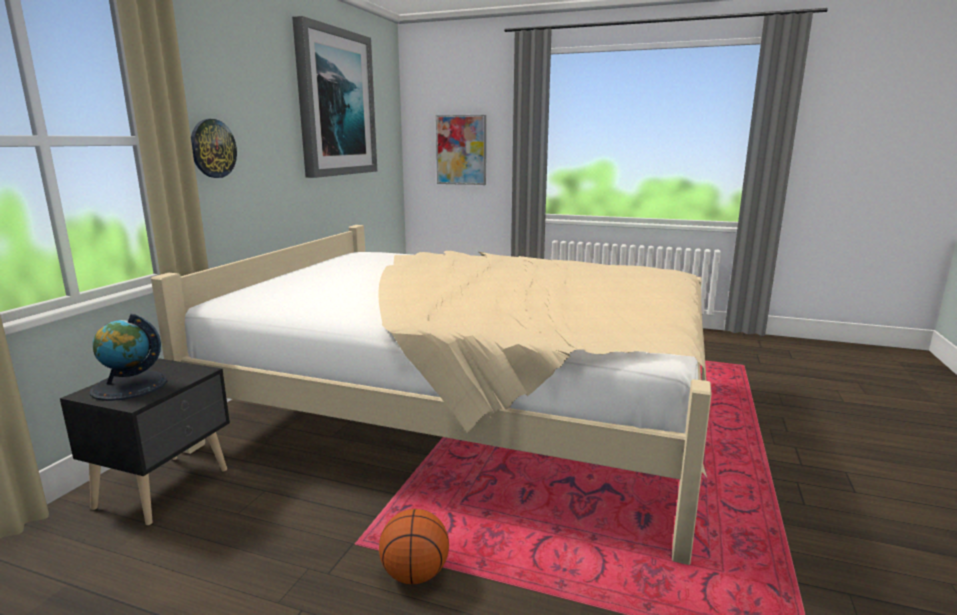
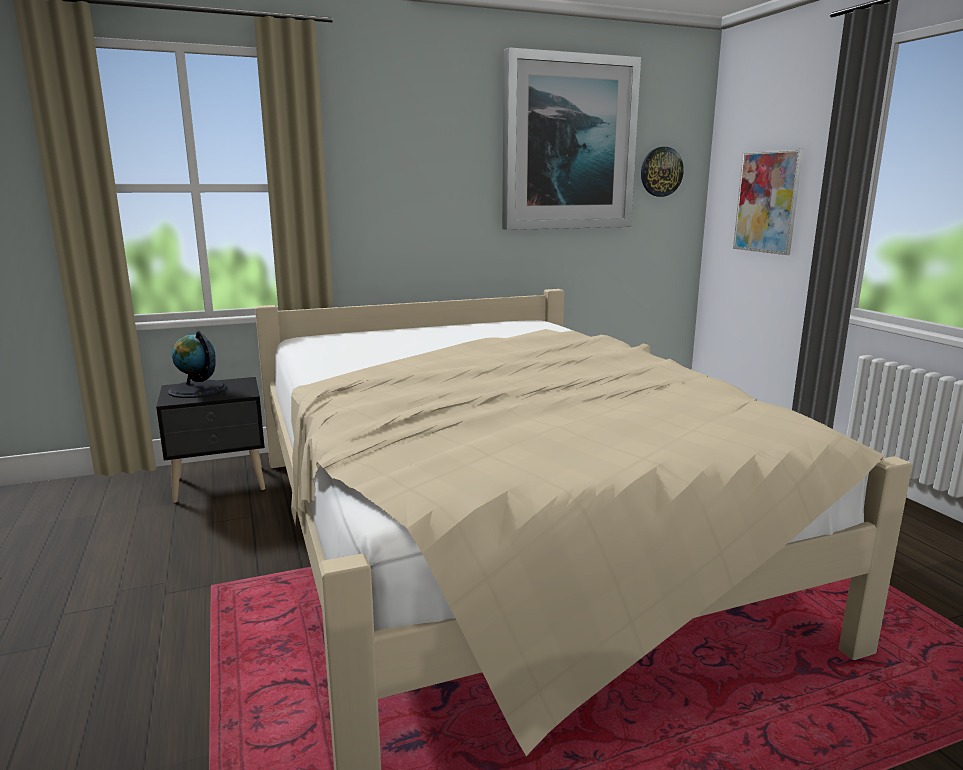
camera: 50 degrees right, 0 degrees up
(212, 148) = (369, 195): wall clock -> wall clock (661, 171)
(415, 574) = (190, 633): basketball -> none

